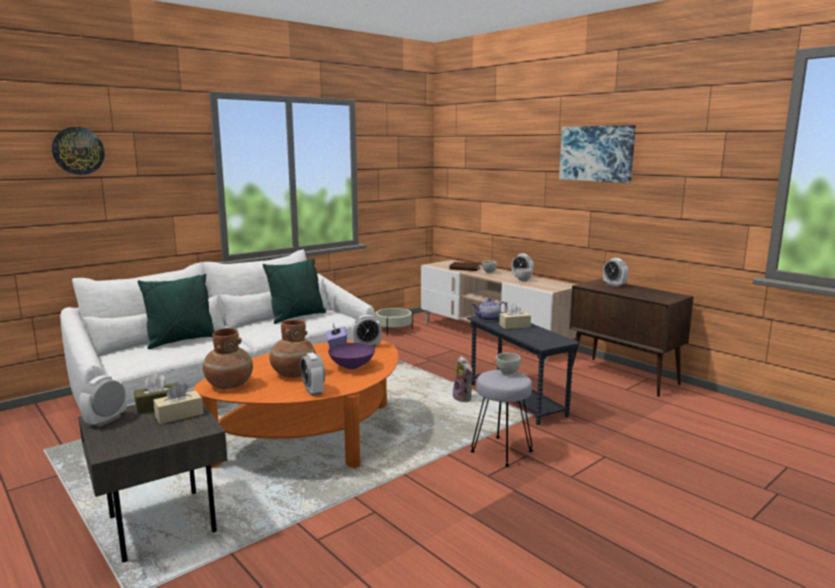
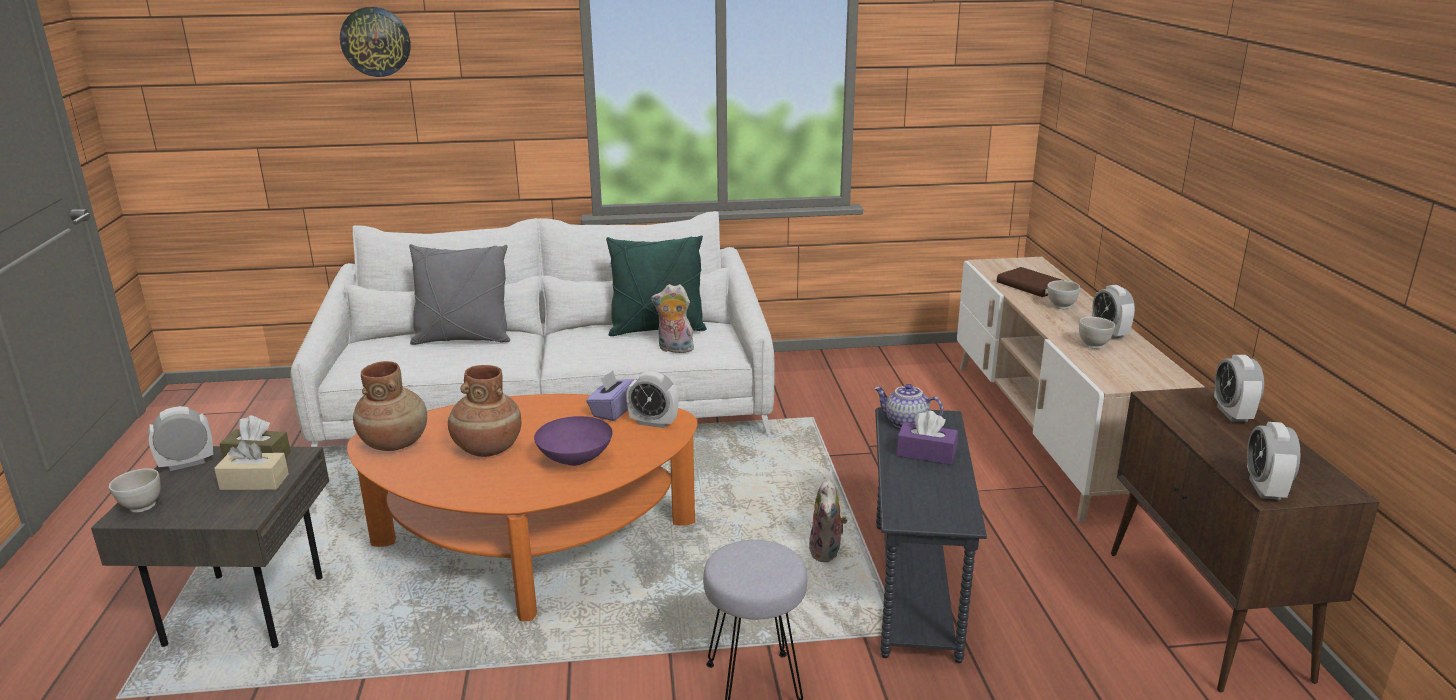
camera: 35 degrees right, 10 degrees up
(181, 341) = (463, 339): green pillow -> grey pillow
(313, 391) = (465, 490): alarm clock -> alarm clock (1264, 489)
(320, 322) = (674, 349): none -> plush toy
(393, 330) = (889, 369): beige planter -> none
(507, 373) = (772, 558): white bowl -> white bowl (141, 507)
(514, 326) = (926, 453): beige tissue box -> purple tissue box
(596, 153) = (1278, 99): picture -> none

